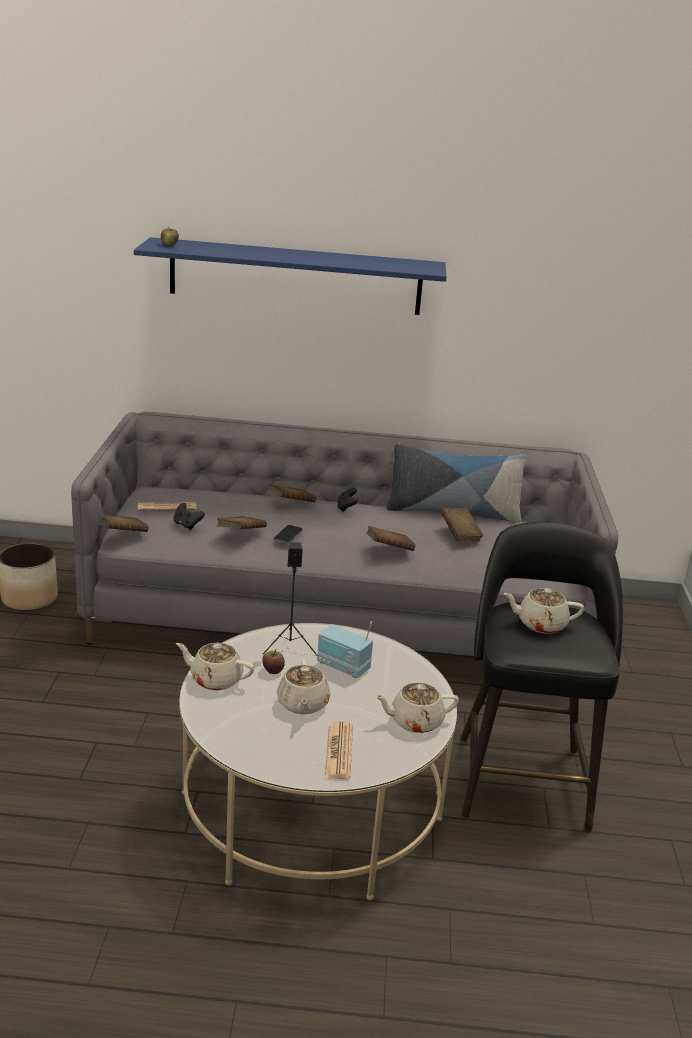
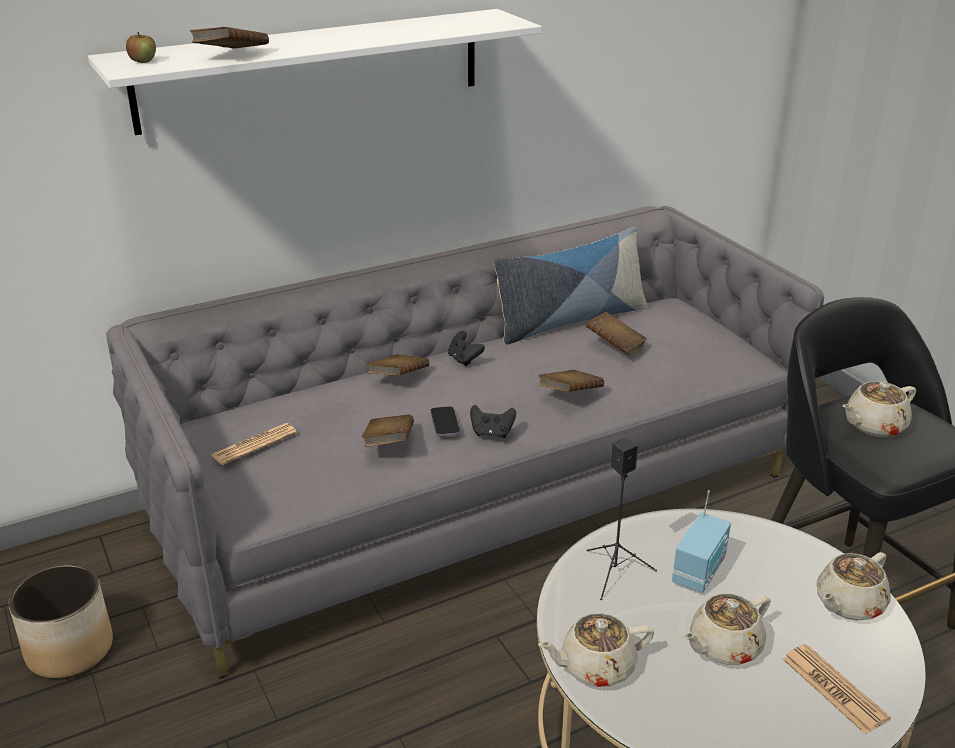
camera: 30 degrees left, 5 degrees up
(122, 534) = (238, 509): brown book -> brown book (232, 56)
(187, 525) = (308, 460): black game controller -> black game controller (492, 433)
(273, 670) = (638, 617): apple -> none
(295, 276) = (312, 69): blue shelf -> white shelf
(302, 704) = (723, 646): beige teapot -> beige teapot turned 90 degrees clockwise
(343, 667) = (699, 572): radio -> radio turned 60 degrees counterclockwise

